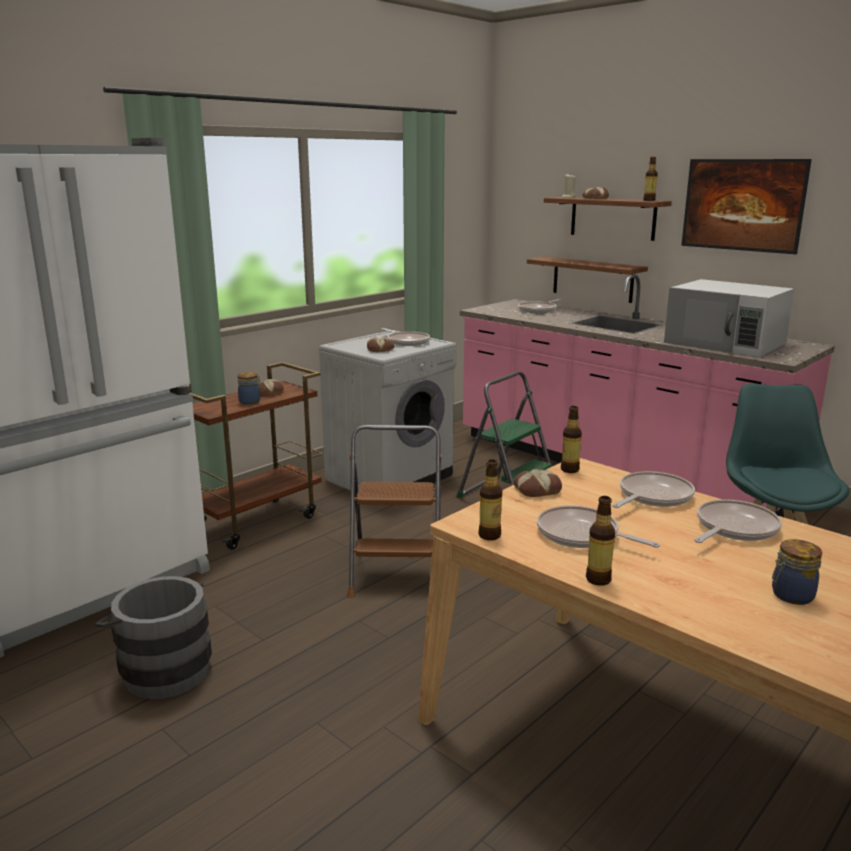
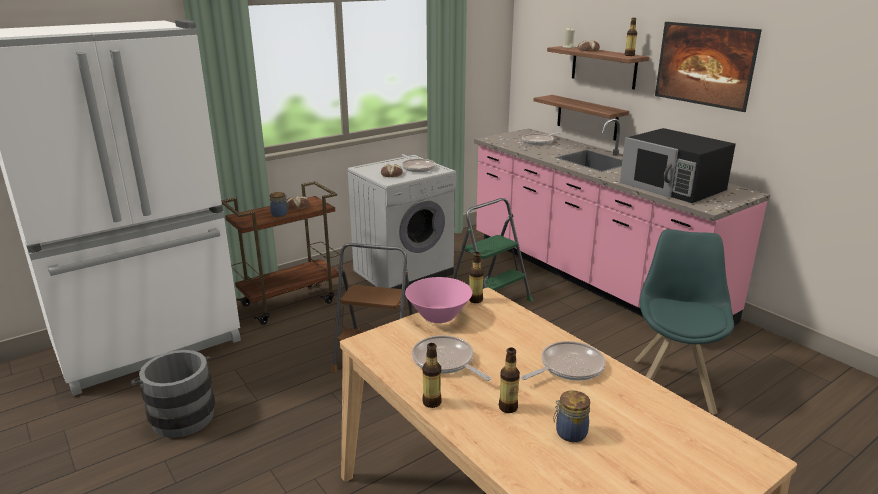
camera: 10 degrees right, 5 degrees up
(489, 535) = (376, 355): bottle -> bottle (508, 407)
(537, 489) = (438, 316): bread -> pink bowl
(652, 496) = (524, 331): frying pan -> none
(725, 343) = (673, 186): white microwave -> black microwave

